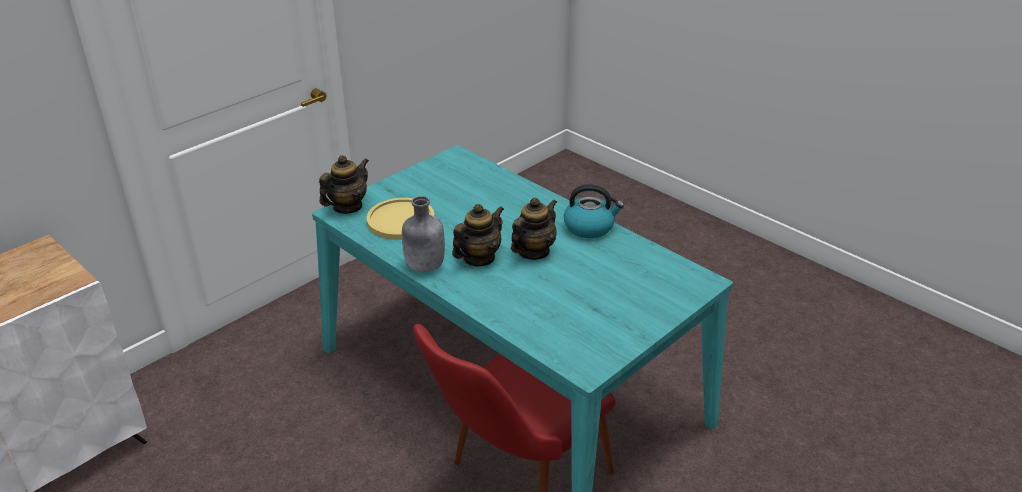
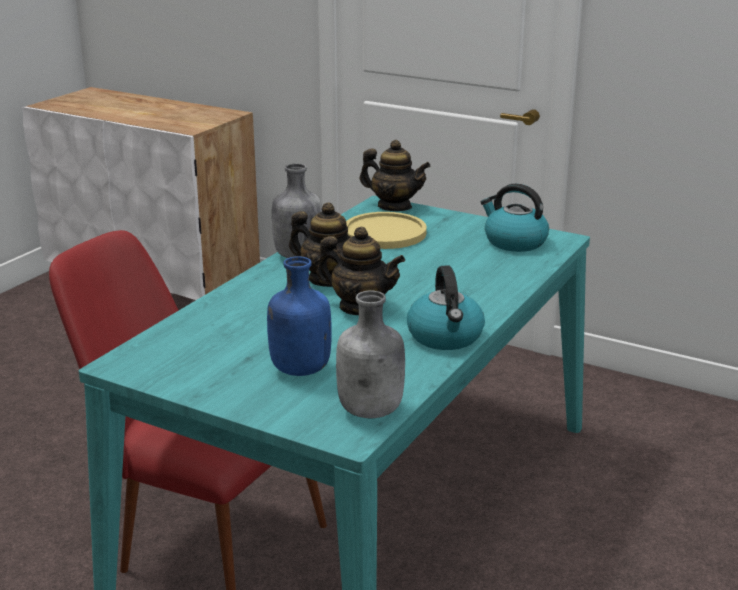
camera: 75 degrees right, 10 degrees down
(451, 173) = (514, 242): none -> kettle
(618, 289) = (299, 370): none -> blue bottle
(678, 269) = (372, 411): none -> grey bottle

